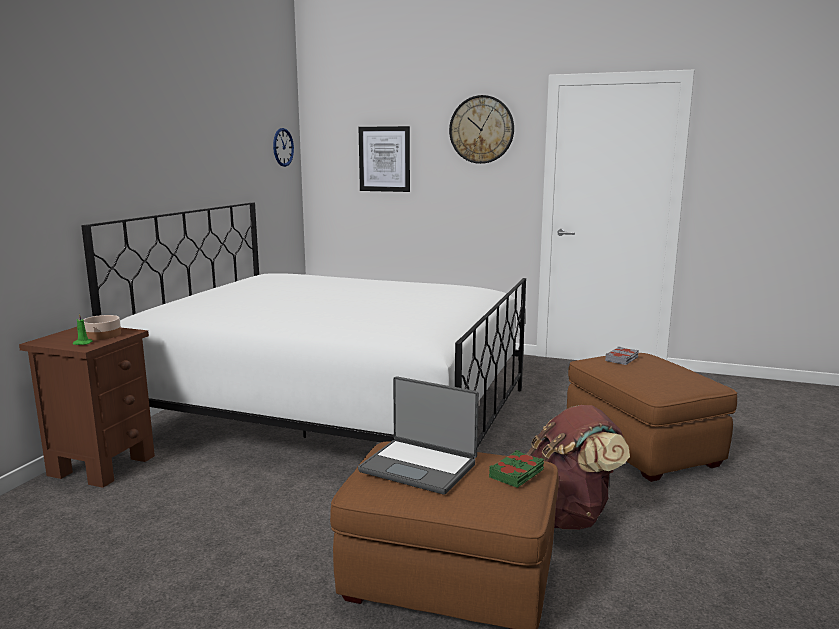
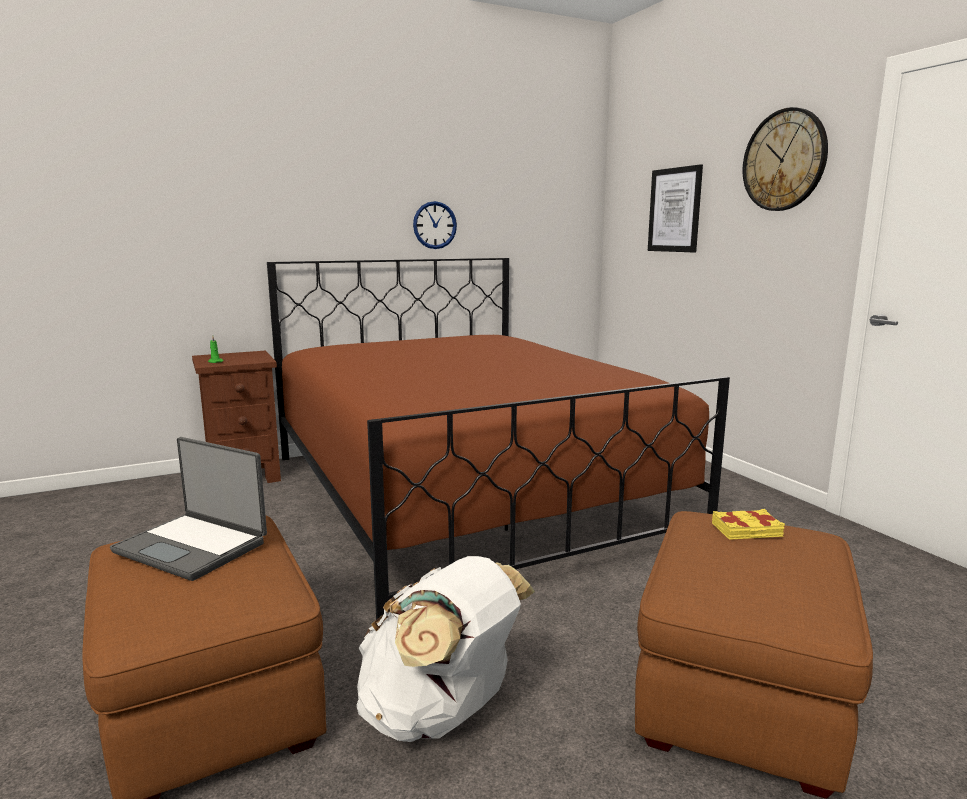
camera: 45 degrees right, 0 degrees up
(102, 335) = (244, 359): bowl -> none
(283, 147) = (570, 199): wall clock -> wall clock (434, 225)
(333, 412) = (463, 494): white bed -> brown bed
(419, 467) = (193, 546): laptop -> laptop turned 45 degrees counterclockwise
(517, 474) = (227, 598): green book -> none
(564, 517) = (441, 714): brown backpack -> white backpack
(622, 359) = (747, 530): grey book -> yellow book

